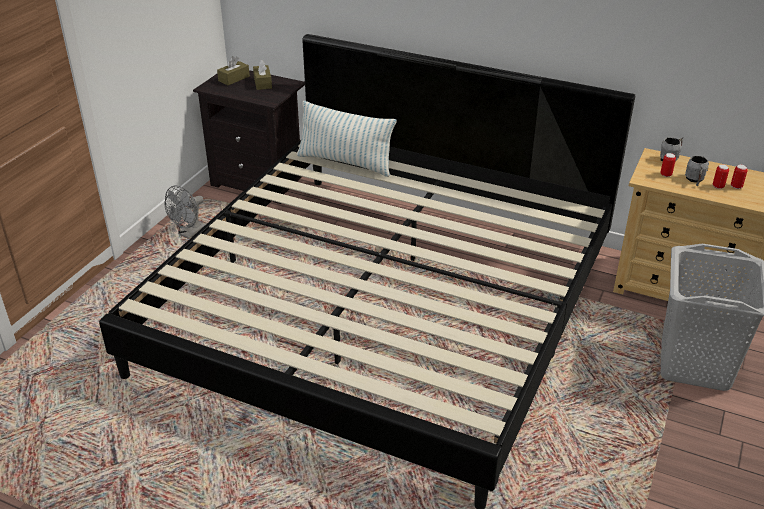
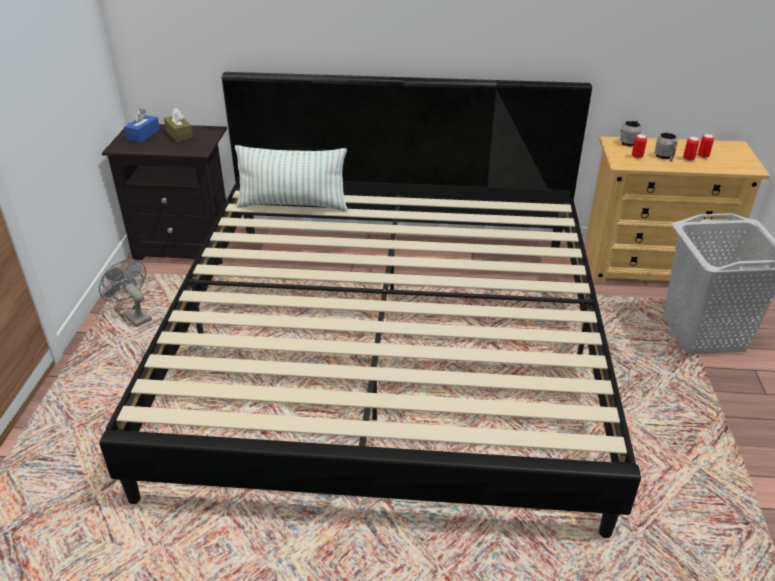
camera: 20 degrees left, 0 degrees up
(189, 233) = (133, 315): grey fan -> grey fan turned 120 degrees clockwise
(234, 79) = (143, 135): brown tissue box -> blue tissue box

